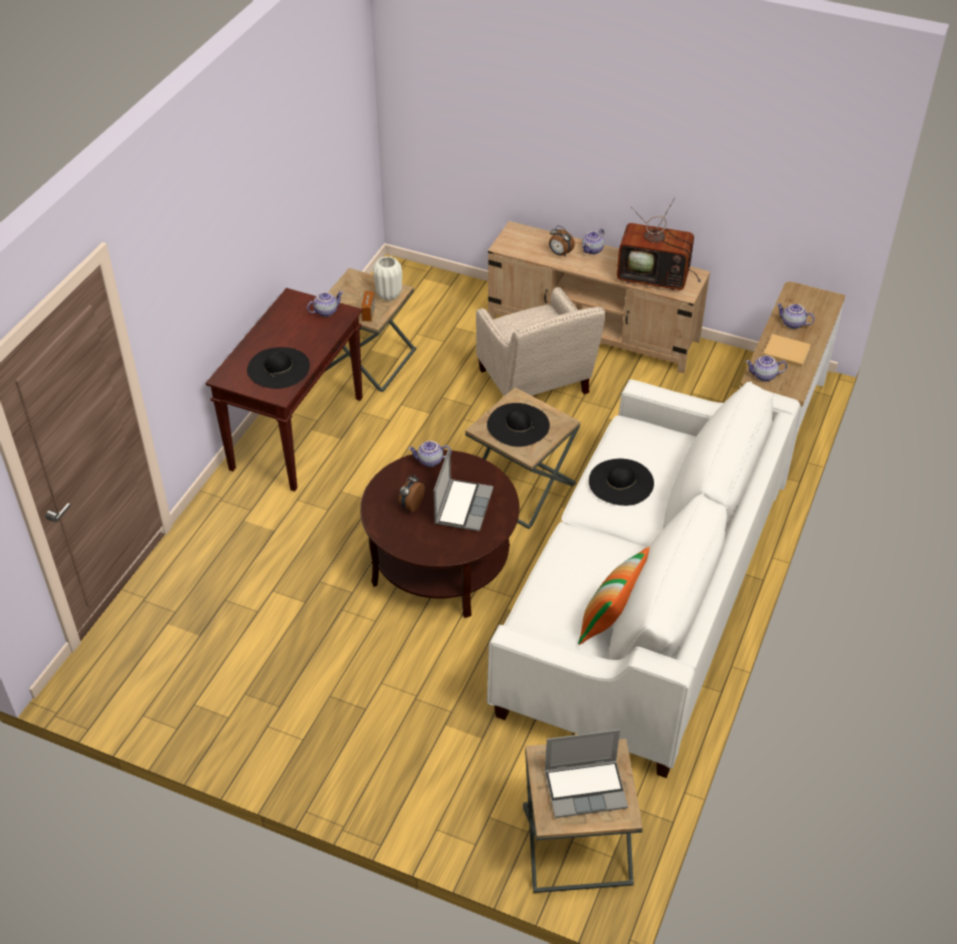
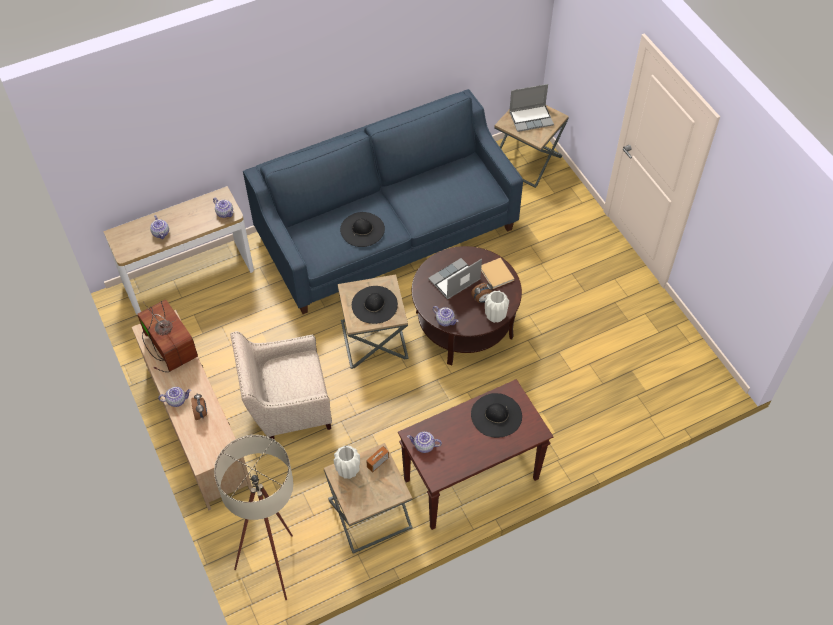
camera: 140 degrees left, 10 degrees up
(378, 497) = (495, 316): none -> white vase
(413, 293) = (276, 561): none -> beige floor lamp
(535, 387) = (287, 406): beige armchair -> beige armchair turned 120 degrees counterclockwise
(586, 788) = (531, 118): laptop -> laptop turned 135 degrees clockwise
(610, 621) = (448, 169): pillow -> none
(641, 606) = (386, 233): white sofa -> blue sofa
(784, 352) = (192, 219): beige book -> beige book (497, 275)

